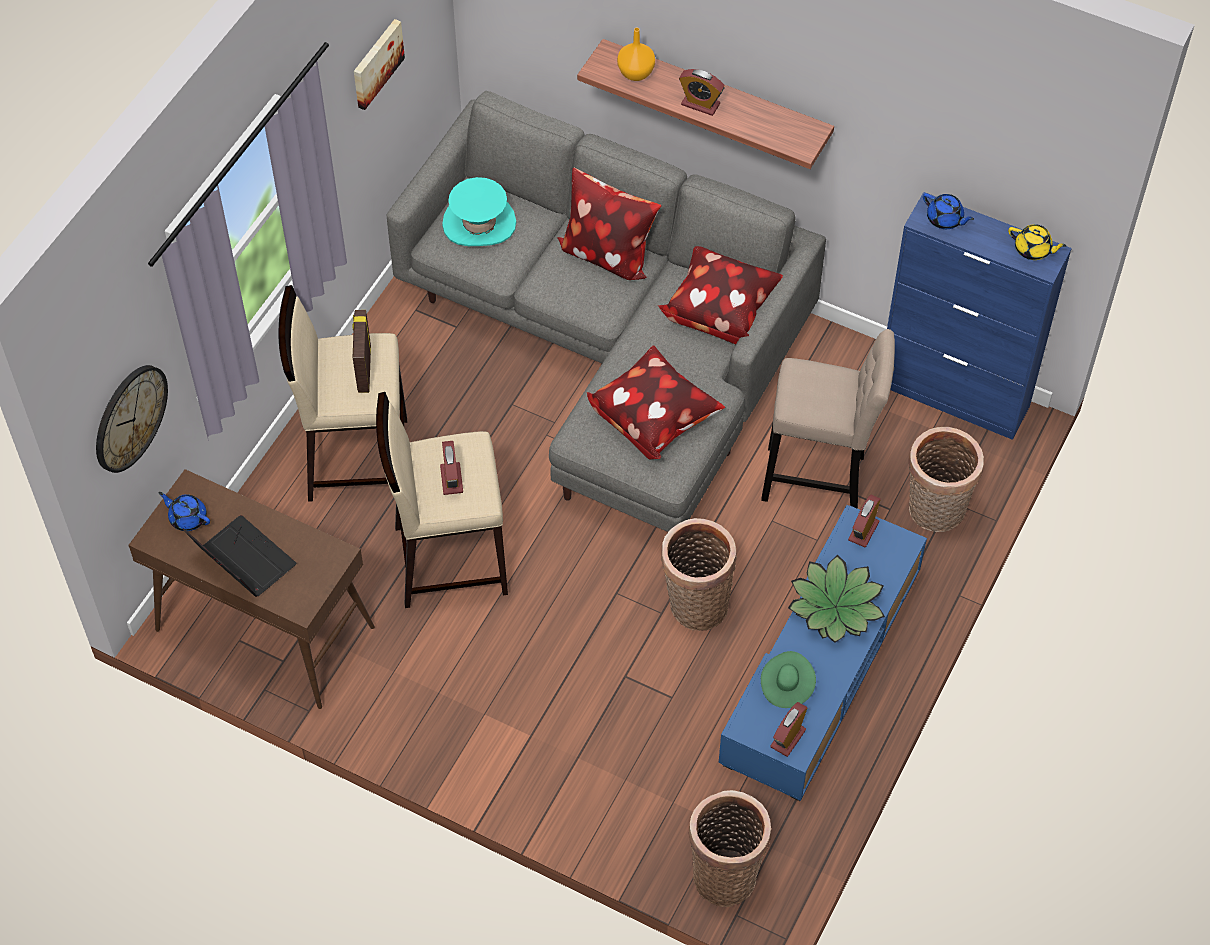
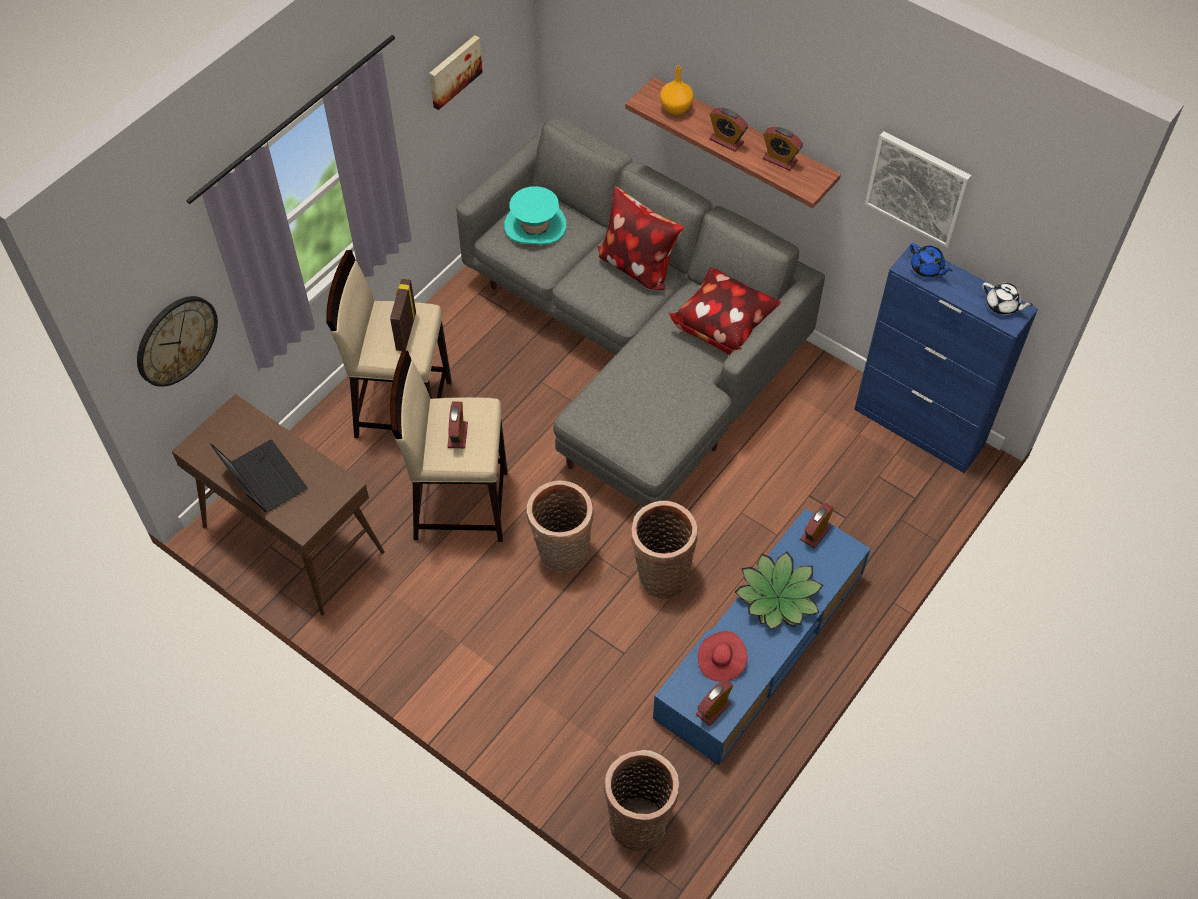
camera: 10 degrees right, 0 degrees up
(187, 518) = (226, 435): blue teapot -> none
(653, 419) = (647, 409): pillow -> none
(764, 118) = (780, 160): none -> alarm clock
(786, 686) = (721, 662): green hat -> red hat
(820, 480) = (789, 484): beige stool -> none
(923, 133) = (917, 188): none -> picture
(935, 512) = (884, 526): basket -> basket (561, 554)
(1033, 250) = (1002, 306): yellow teapot -> white teapot

